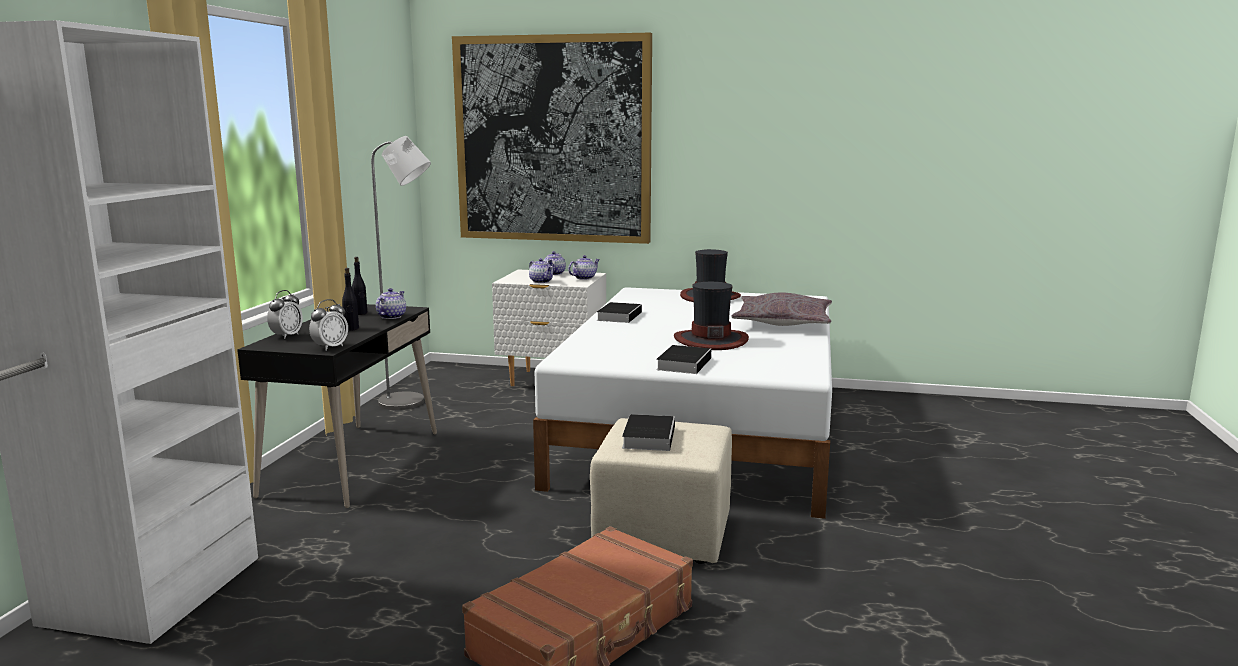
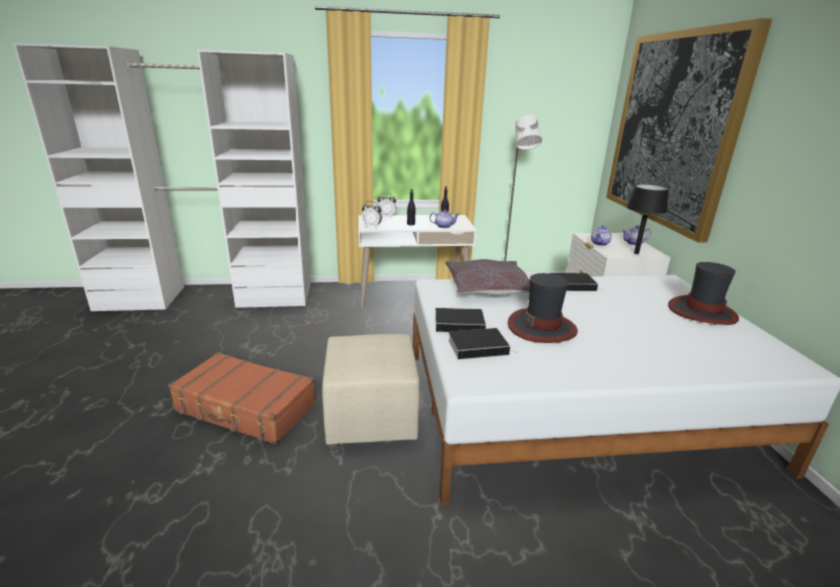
camera: 70 degrees right, 10 degrees up
(352, 463) = (413, 297): black desk -> white desk
(584, 278) = (636, 253): teapot -> black table lamp
(648, 436) = (364, 346): book -> book (479, 346)
(782, 323) = (654, 357): grey pillow -> grey pillow (488, 287)

